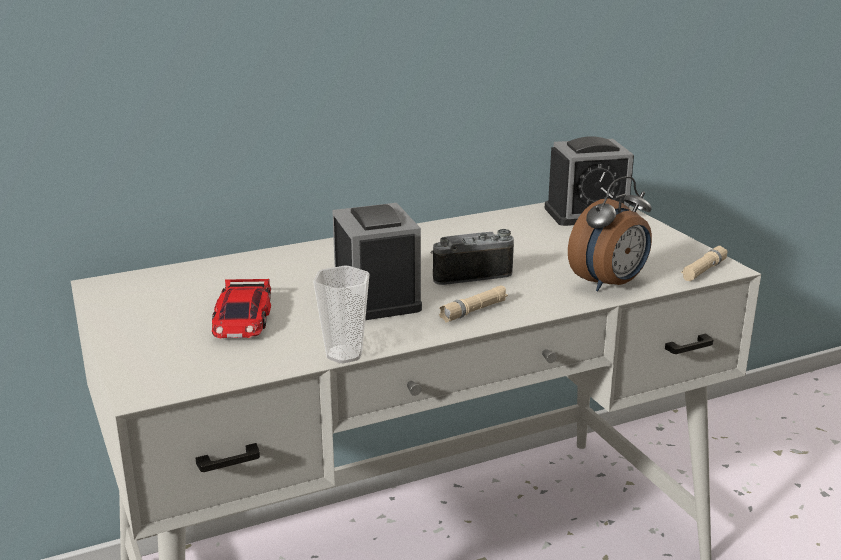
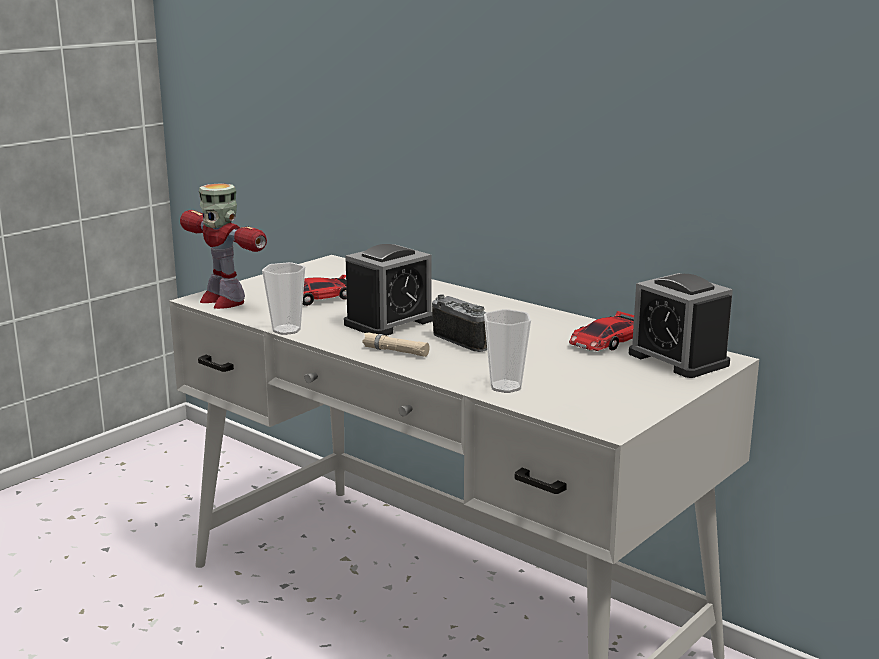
camera: 65 degrees right, 5 degrees down
(175, 376) = (223, 301): none -> toy robot
(523, 224) = (608, 341): none -> toy car
(610, 284) = (505, 387): alarm clock -> cup
(703, 270) = (592, 419): beige flashlight -> none

